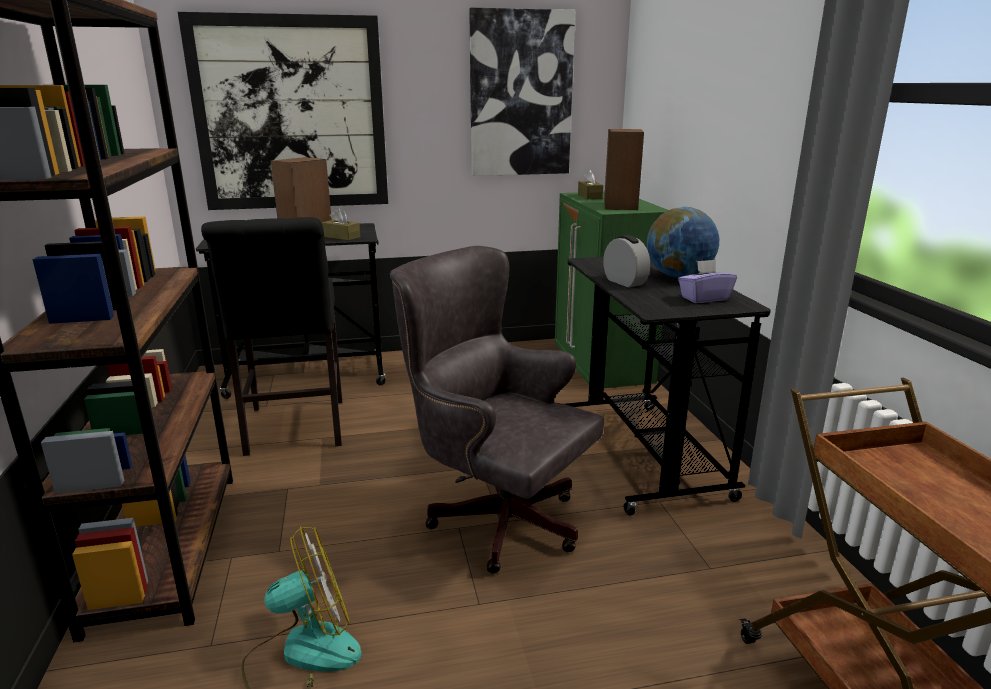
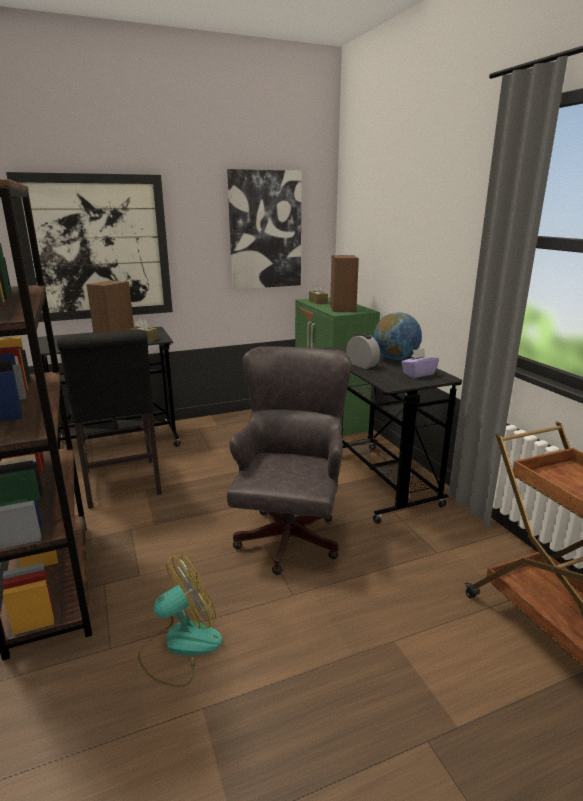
camera: 10 degrees left, 0 degrees up
(497, 519) = (289, 535): grey office chair -> grey office chair turned 75 degrees clockwise

